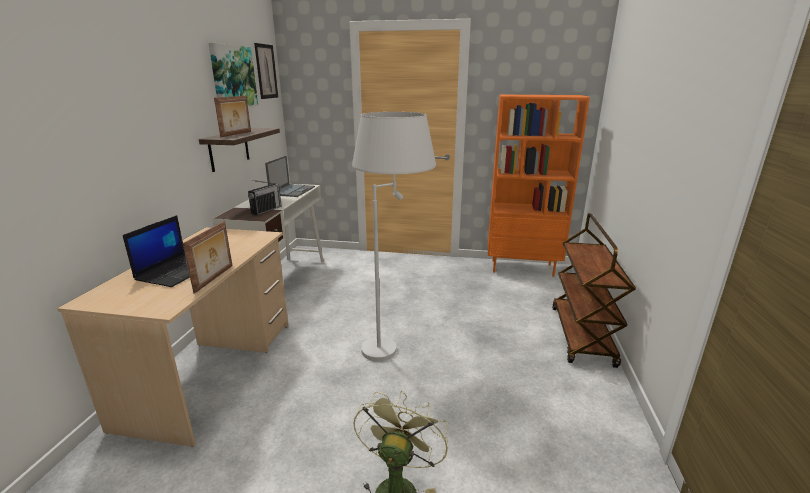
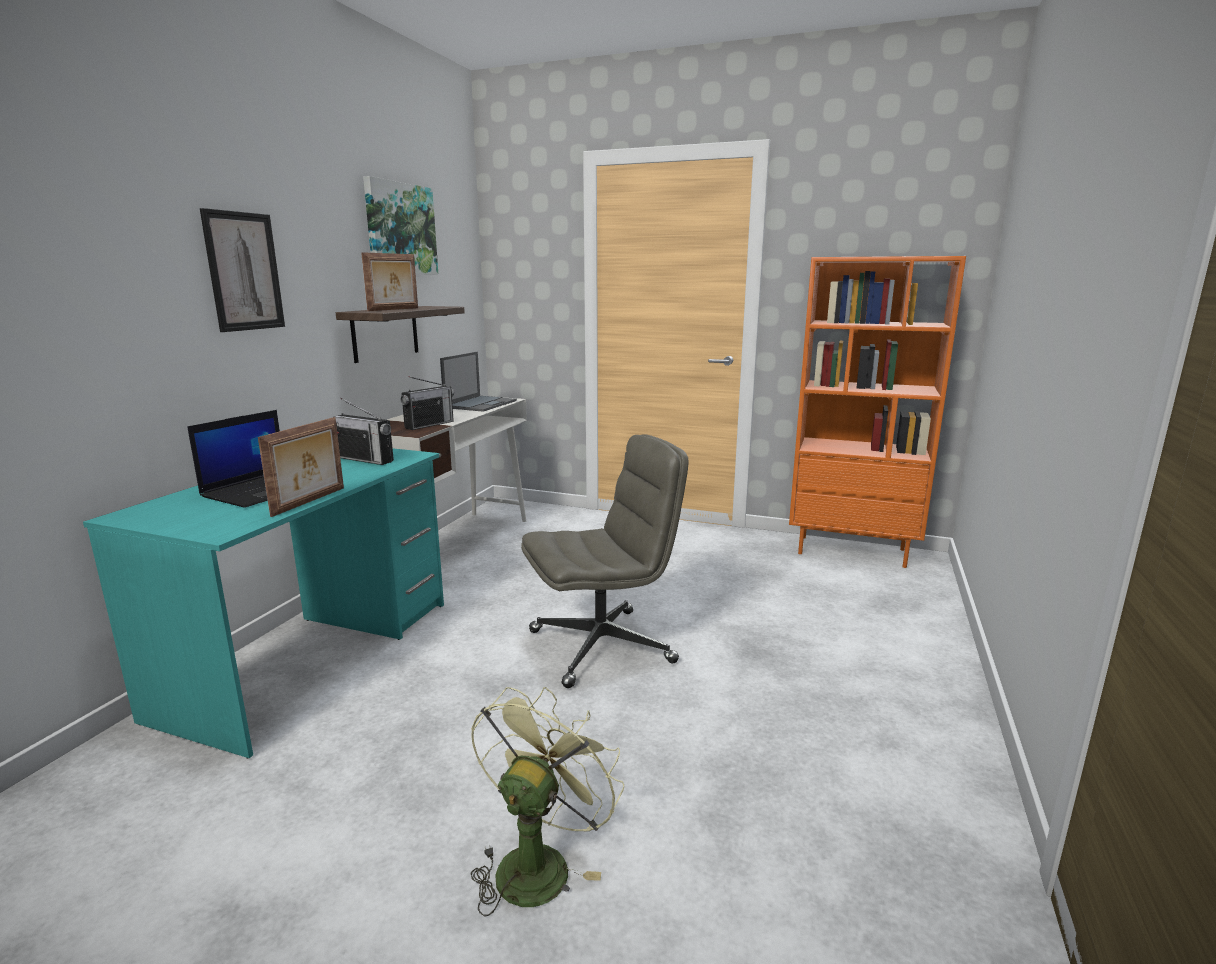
camera: 10 degrees right, 5 degrees down
(213, 370) = (313, 656): beige desk -> turquoise desk
(235, 241) = (365, 459): none -> radio
(266, 71) = (457, 227): picture -> picture (244, 271)
(395, 344) = (602, 646): white floor lamp -> grey office chair
(582, 336) = (934, 664): brown cart -> none

